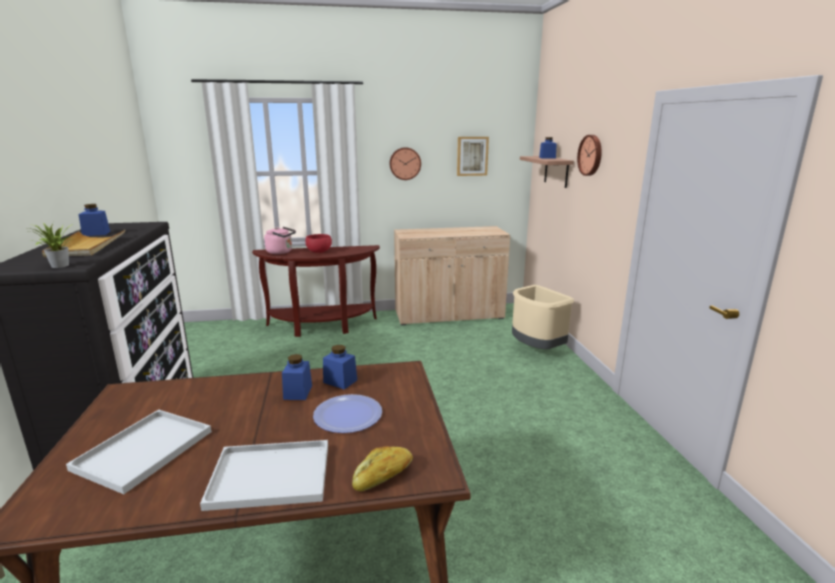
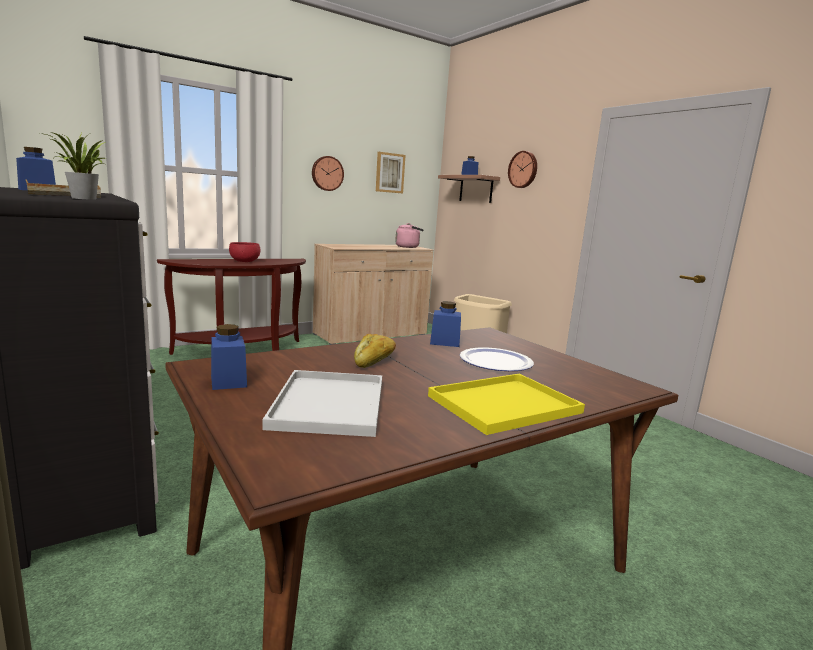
camera: 25 degrees left, 5 degrees down
(273, 474) = (505, 403): white tray -> yellow tray
(281, 252) = (198, 261): pink kettle -> pink kettle (408, 247)
(298, 392) = (418, 351): blue jar -> blue jar (228, 381)
(383, 476) = (601, 393): bread -> bread (375, 360)

